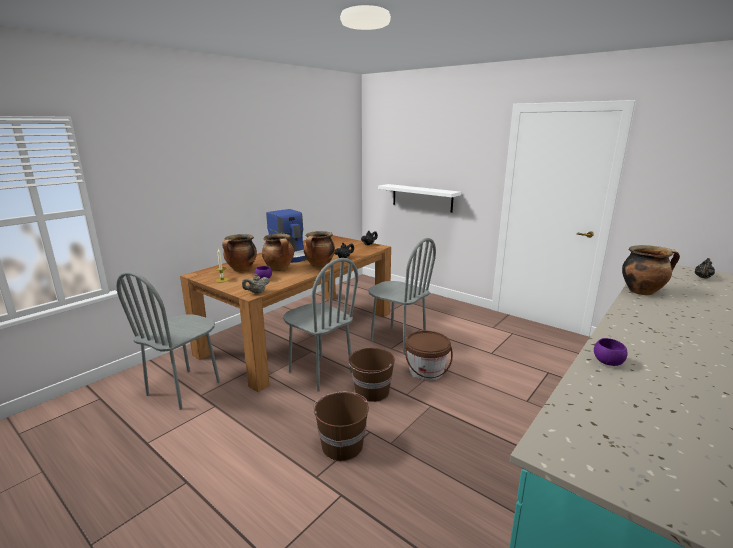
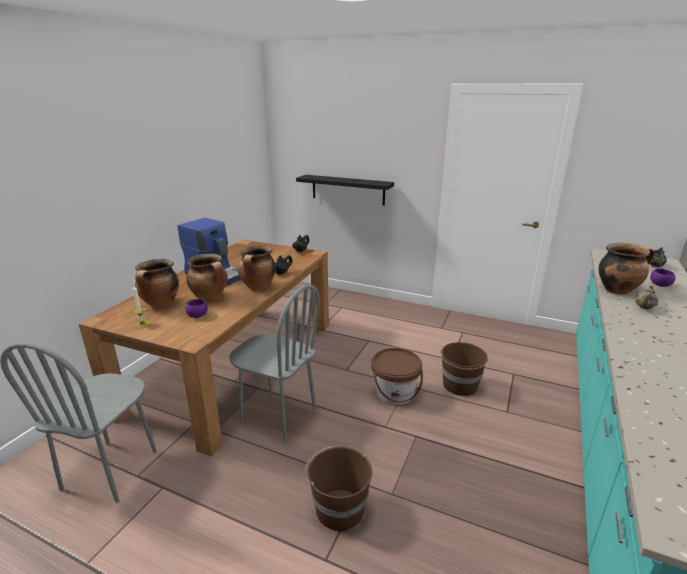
camera: 15 degrees left, 5 degrees up
(257, 292) = (199, 338): beige teapot -> beige teapot (644, 308)
(371, 392) = (346, 430): brown bucket -> brown bucket (460, 386)
(398, 340) = (350, 358): grey chair -> none
(422, 198) = (348, 190): white shelf -> black shelf
(607, 362) = (648, 390): purple bowl -> purple bowl (660, 285)

